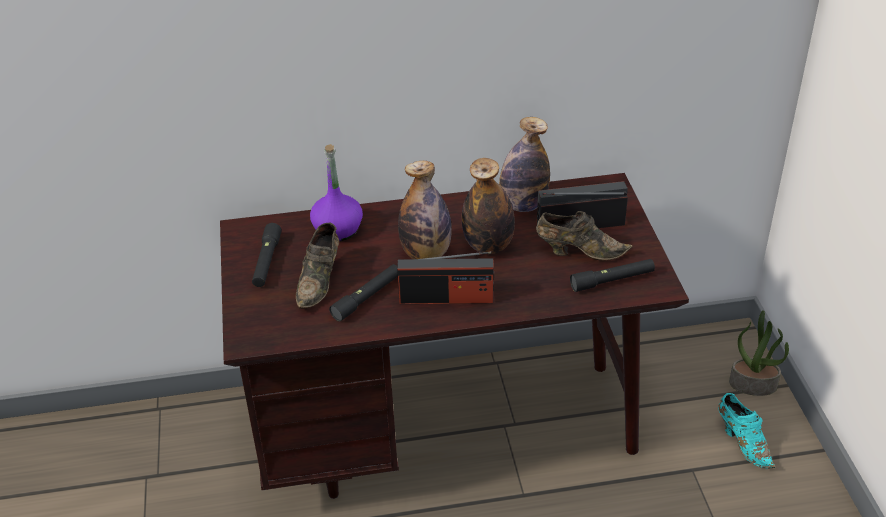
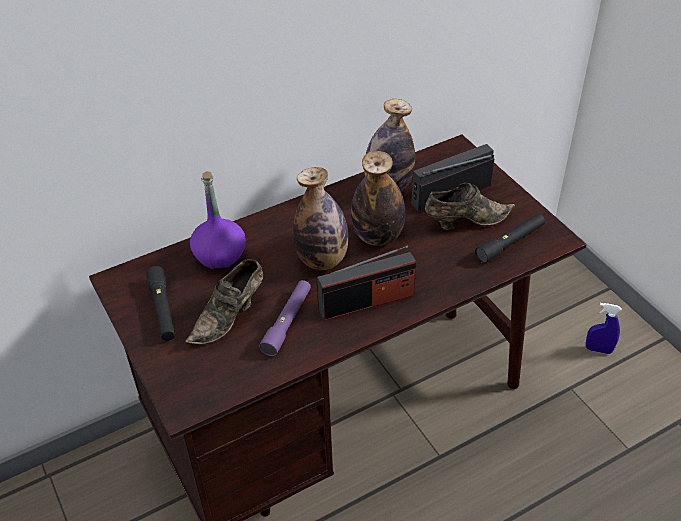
camera: 20 degrees left, 5 degrees up
(320, 281) = (230, 317): brown shoe -> brown shoe turned 45 degrees clockwise
(367, 297) = (287, 322): black flashlight -> purple flashlight
(743, 442) = (598, 350): turquoise shoe -> blue spray bottle
(753, 384) = (582, 295): potted plant -> none

